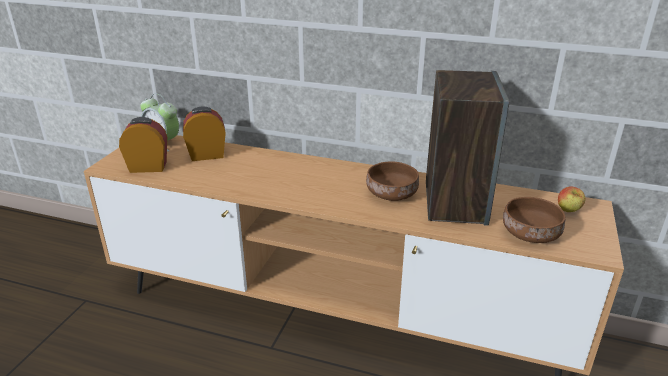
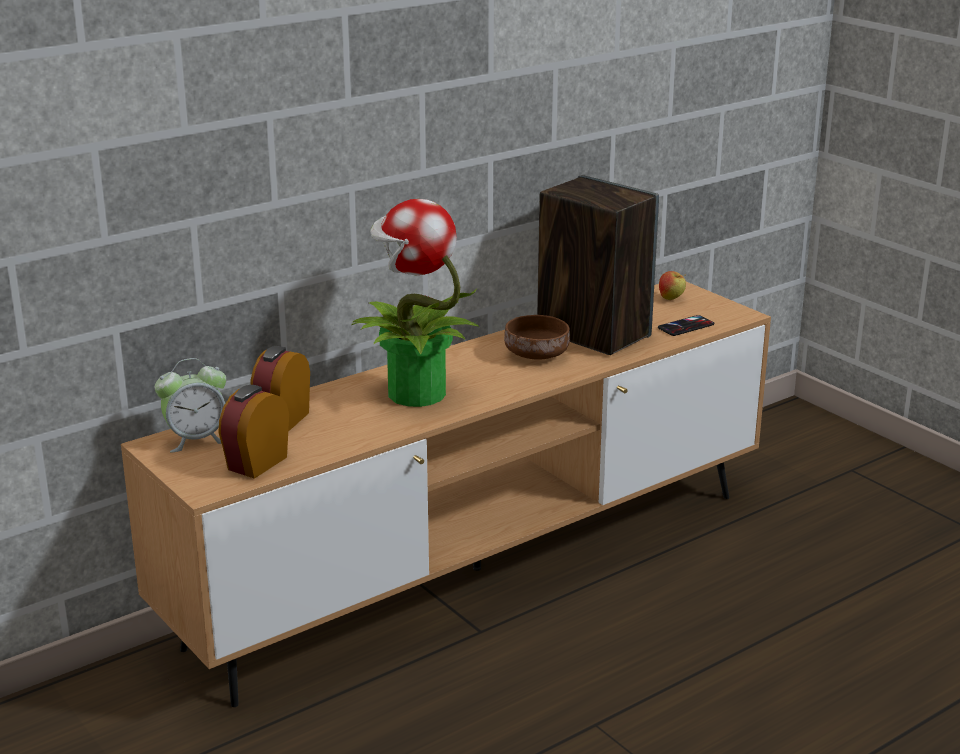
camera: 55 degrees left, 5 degrees down
(282, 176) = (414, 393): none -> potted plant
(531, 234) = (686, 326): brown bowl -> phone

